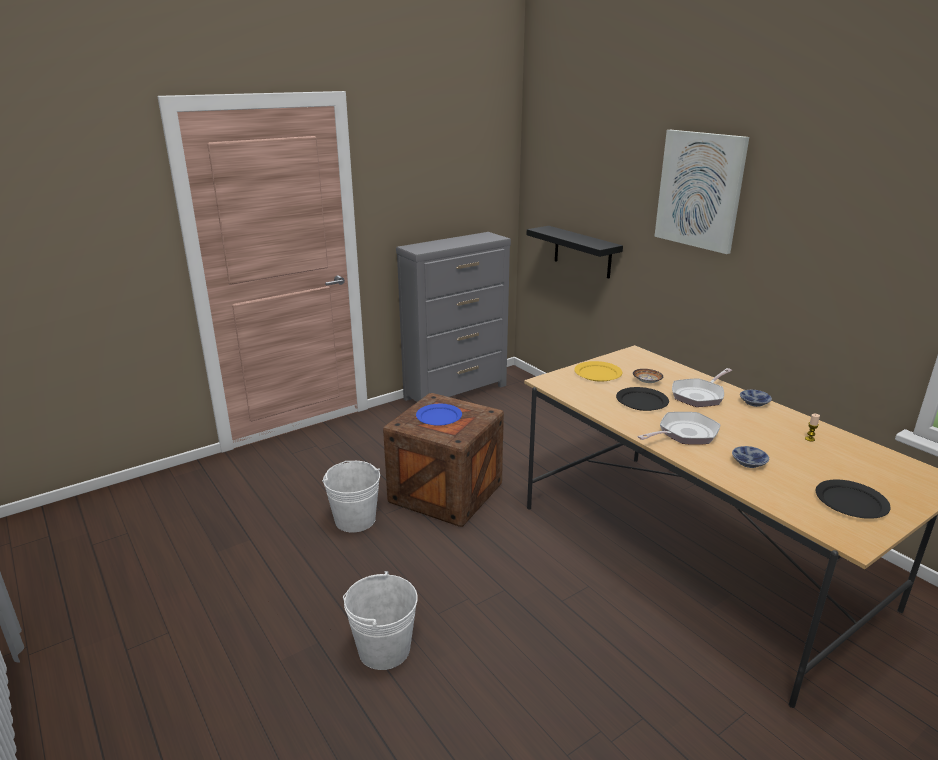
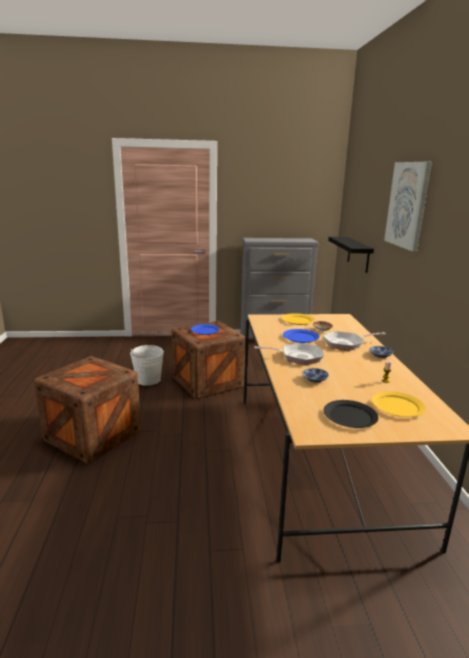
camera: 30 degrees right, 5 degrees down
(384, 649) = (93, 436): white bucket -> crate
(641, 401) = (300, 337): black plate -> blue plate
(866, 470) = (397, 406): none -> yellow plate

